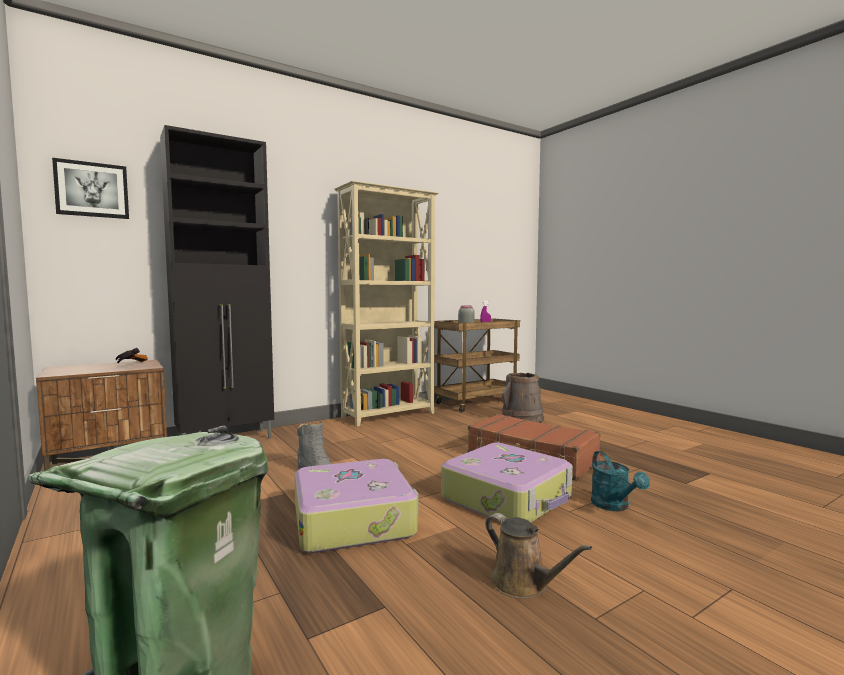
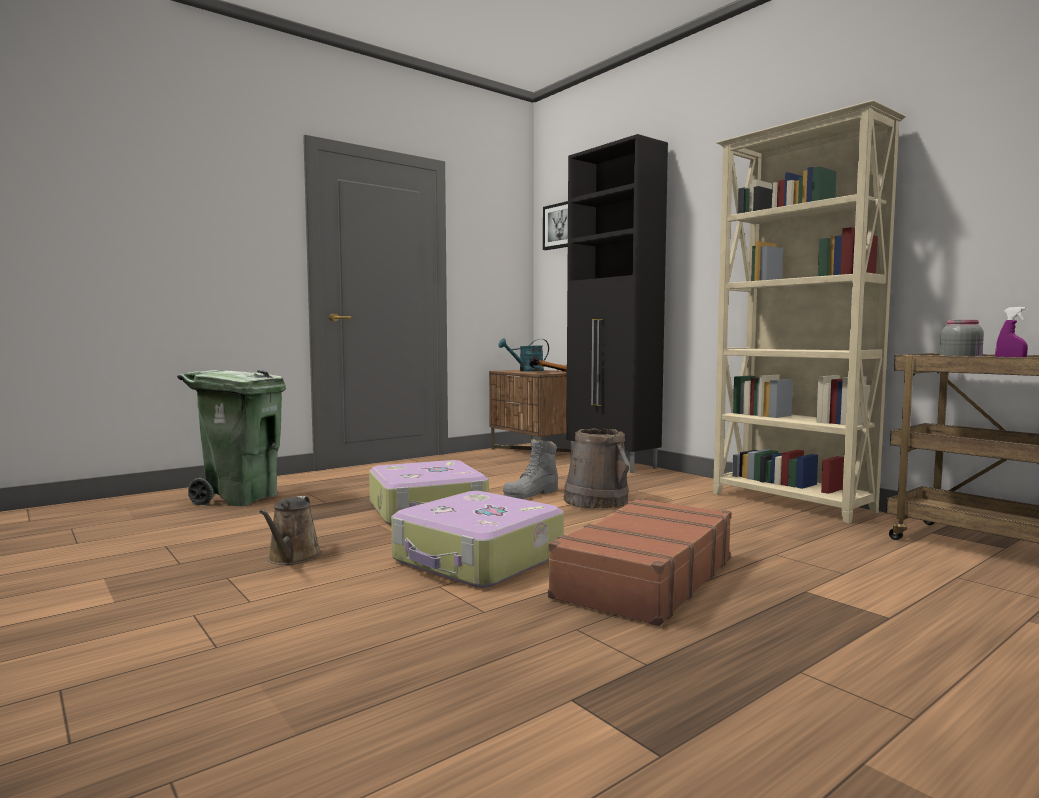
camera: 85 degrees right, 0 degrees up
(522, 419) = (921, 584): brown bucket -> brown bucket (596, 501)
(523, 584) = (292, 558): brown watering can -> brown watering can turned 45 degrees counterclockwise
(614, 506) = (453, 614): turquoise watering can -> turquoise watering can (526, 371)

